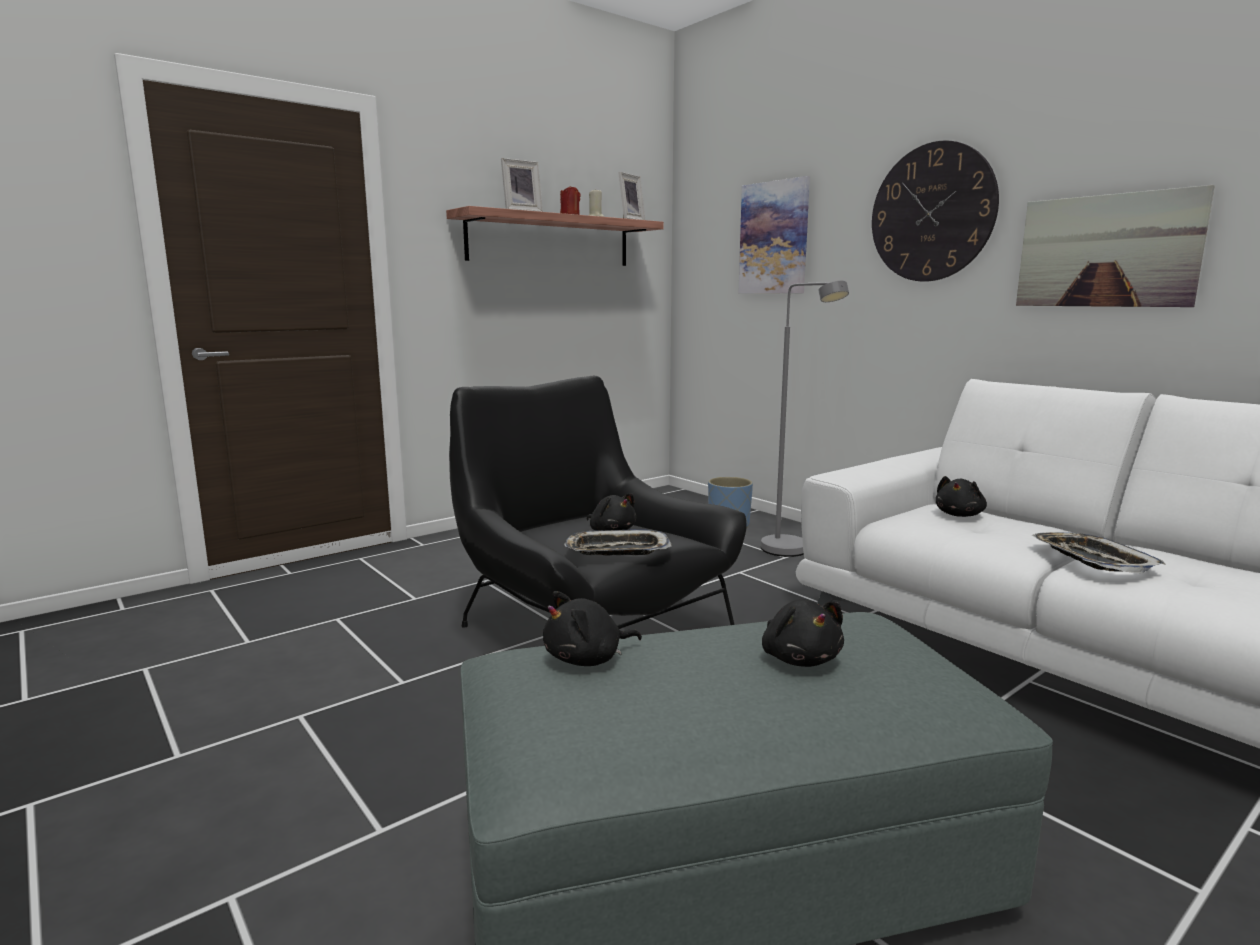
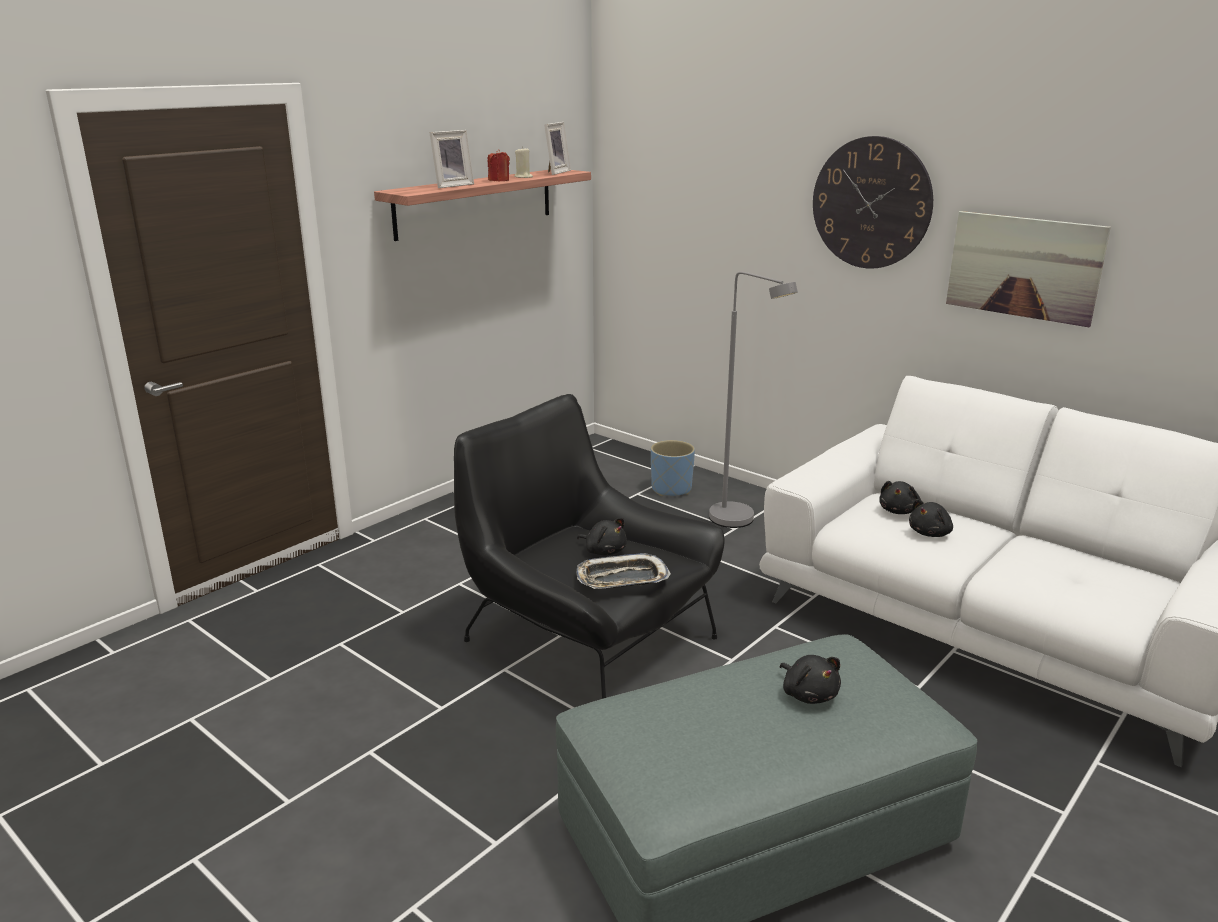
camera: 10 degrees left, 10 degrees up
(587, 659) = (659, 711): black plush toy -> black plush toy (931, 533)
(774, 238) = (710, 197): picture -> none
(1092, 560) = (1003, 562): tray -> none

